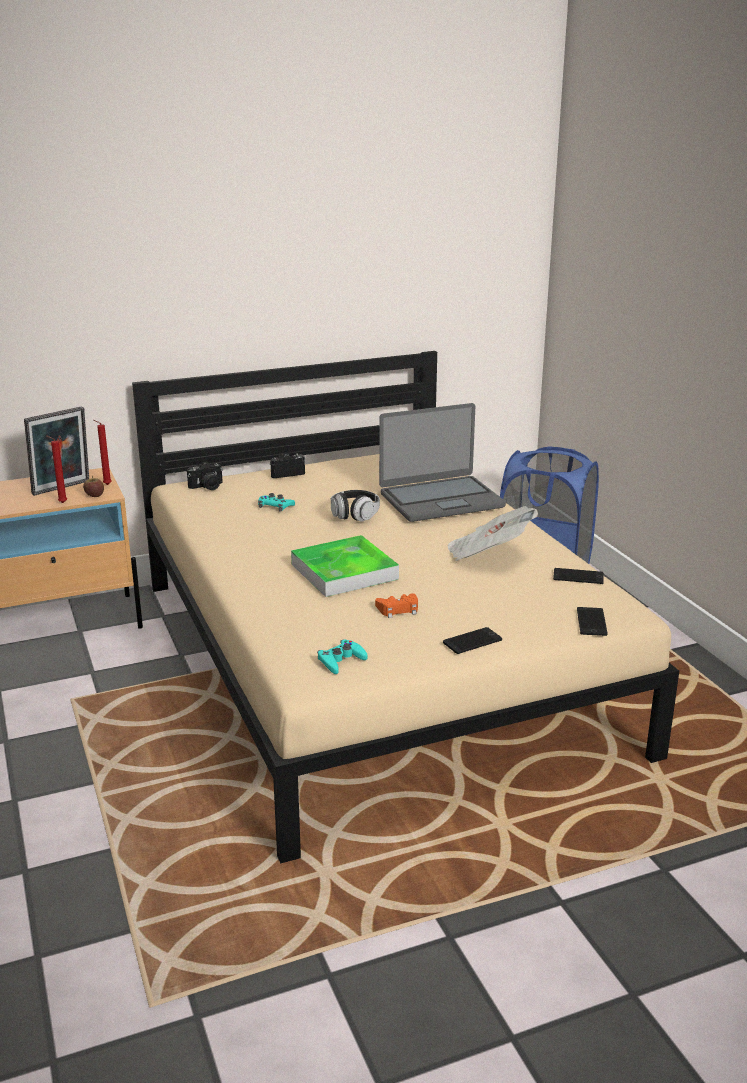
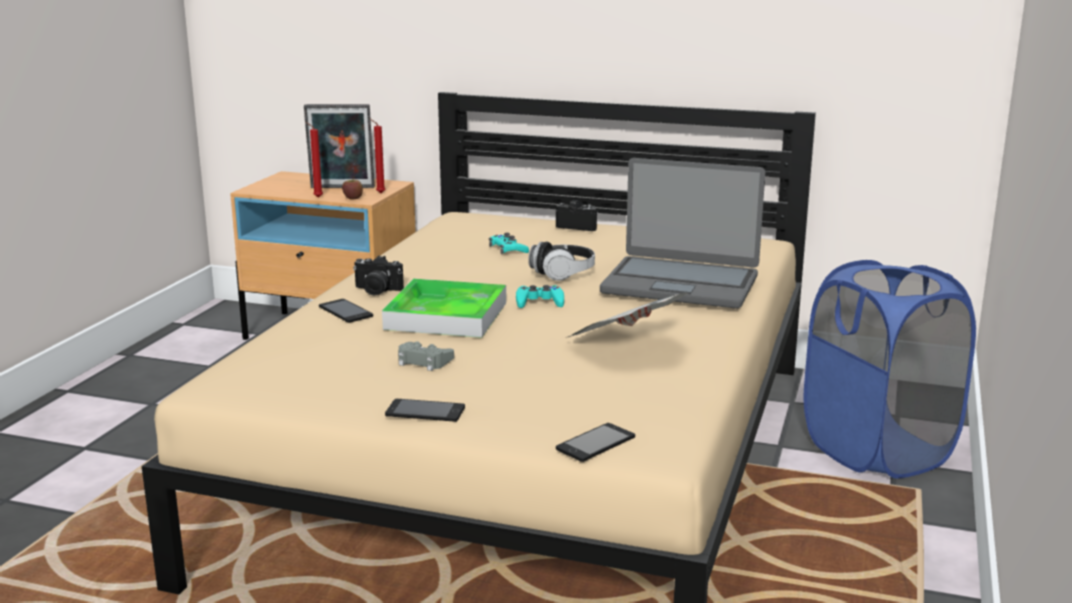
camera: 40 degrees right, 5 degrees down
(207, 487) = (483, 221): camera -> camera (376, 290)
(341, 661) = (277, 382): turquoise game controller -> turquoise game controller (539, 302)
(398, 609) = (423, 361): orange game controller -> grey game controller
(578, 577) = (681, 397): phone -> phone (345, 311)

